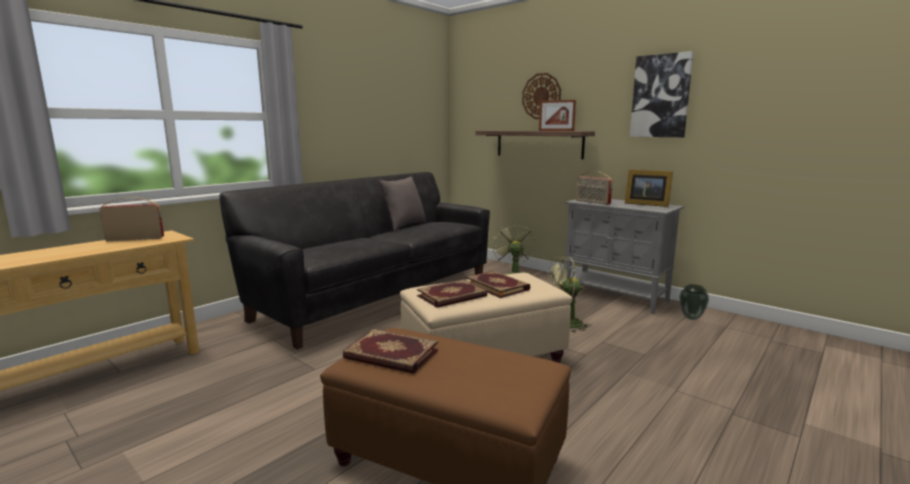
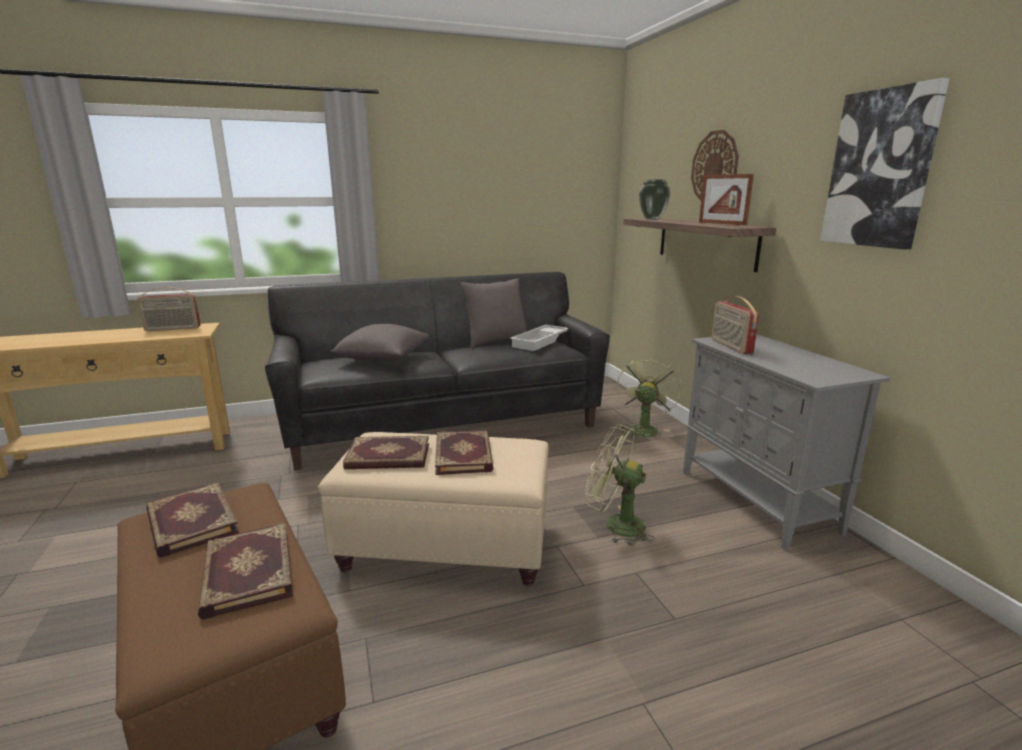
camera: 30 degrees right, 5 degrees up
(135, 239) = (172, 329): radio -> radio turned 150 degrees clockwise
(344, 243) = (382, 358): none -> grey pillow
(440, 221) = (540, 342): none -> white tray
(487, 363) = (246, 573): none -> book
(645, 204) = (818, 362): picture frame -> none
(691, 318) = (850, 579): vase -> vase (652, 219)

